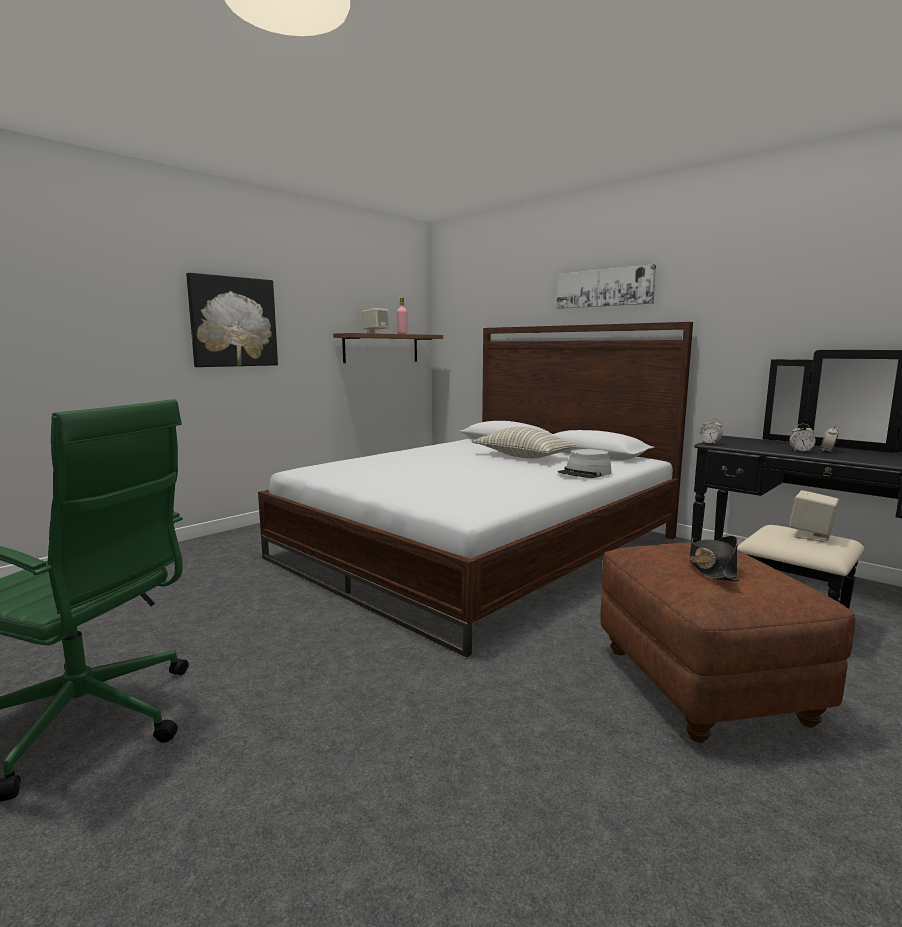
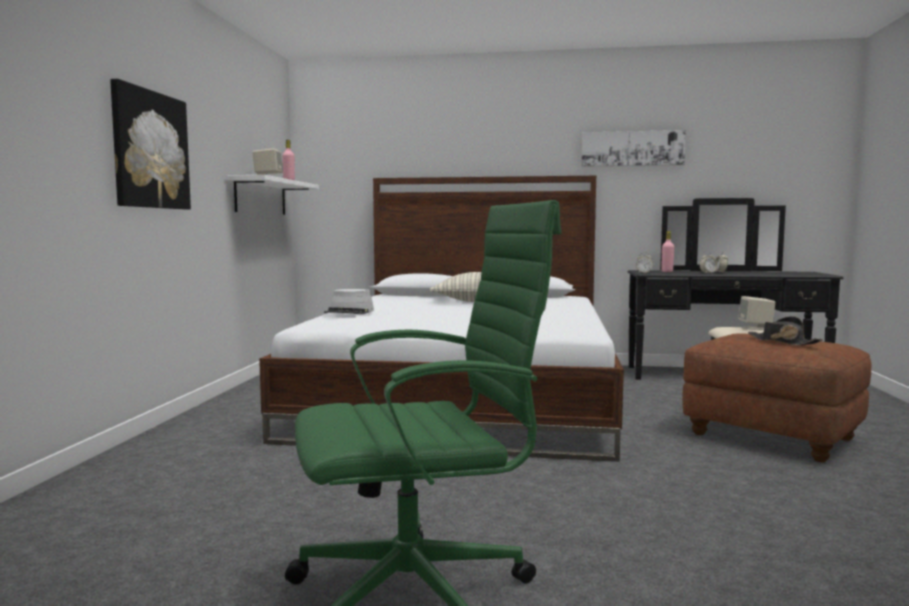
camera: 35 degrees left, 5 degrees down
(381, 348) = (261, 197): brown shelf -> white shelf
(585, 473) = (566, 305): grey hat -> grey hat (349, 312)
(604, 288) = (509, 143): picture -> picture (632, 148)
(757, 443) = (667, 271): none -> pink bottle

